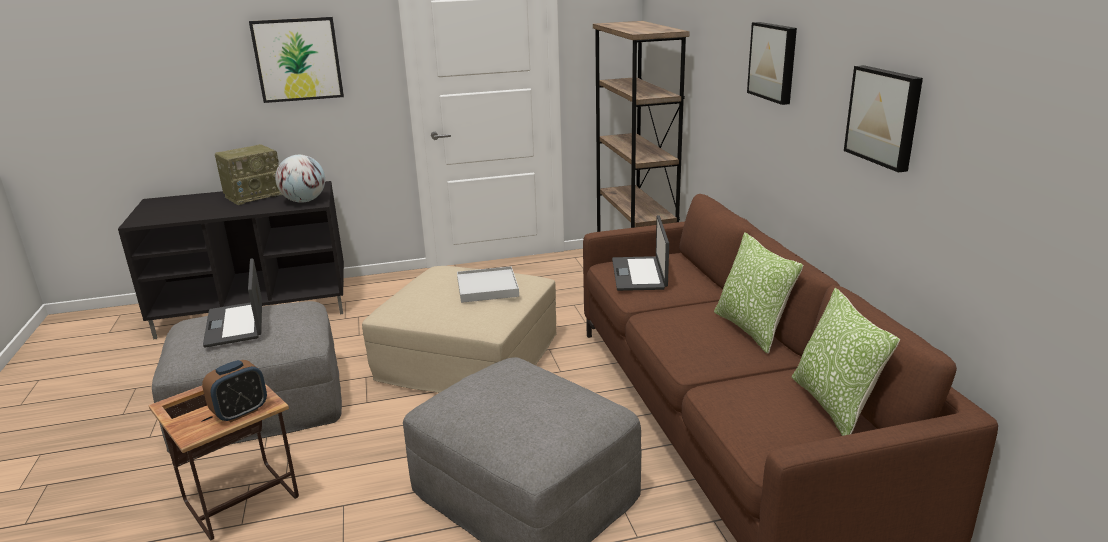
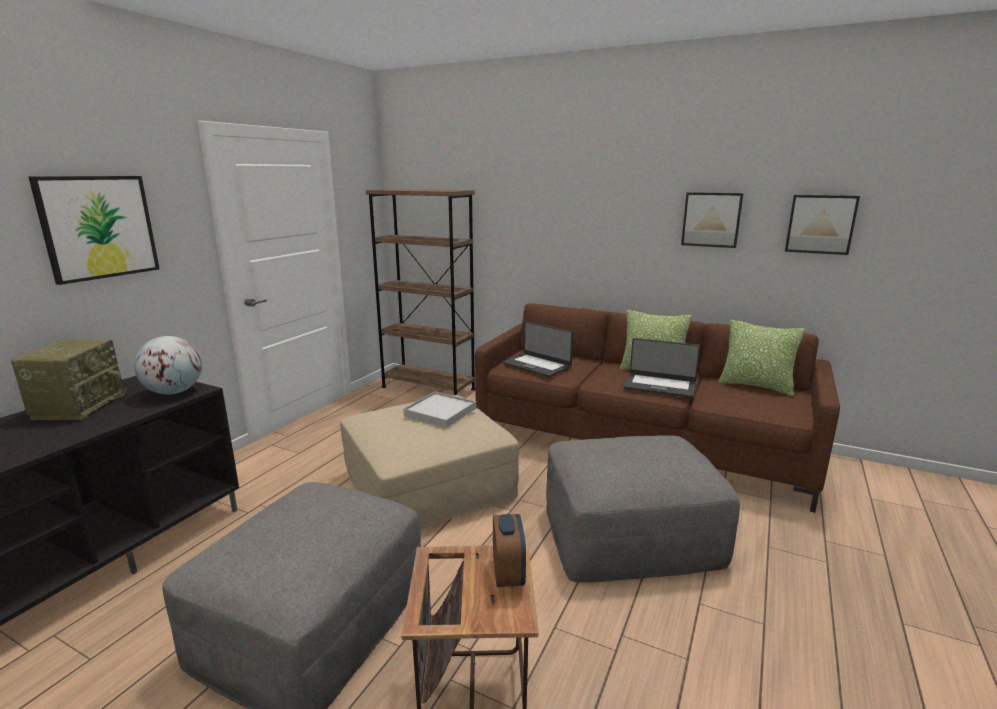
camera: 50 degrees left, 5 degrees down
(236, 324) = (294, 529): laptop -> laptop (660, 385)
(774, 62) = (588, 201): picture -> picture (820, 224)

